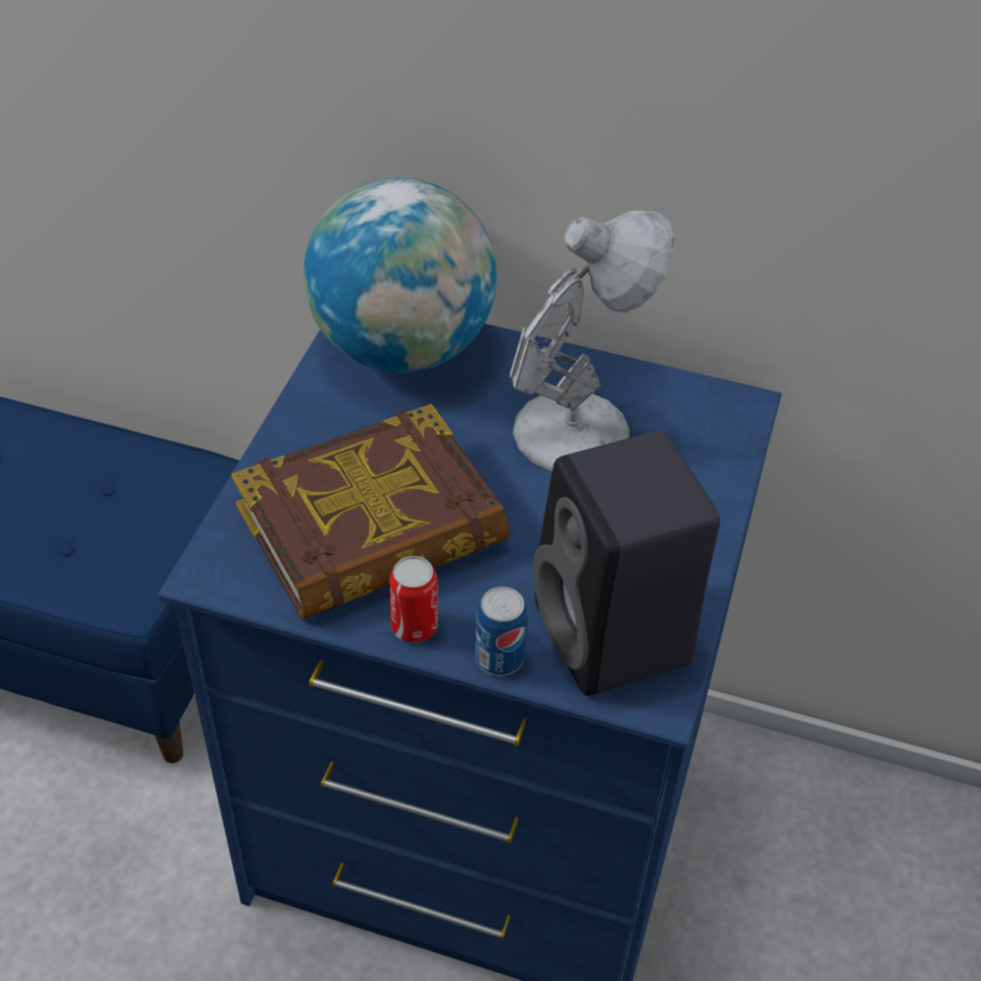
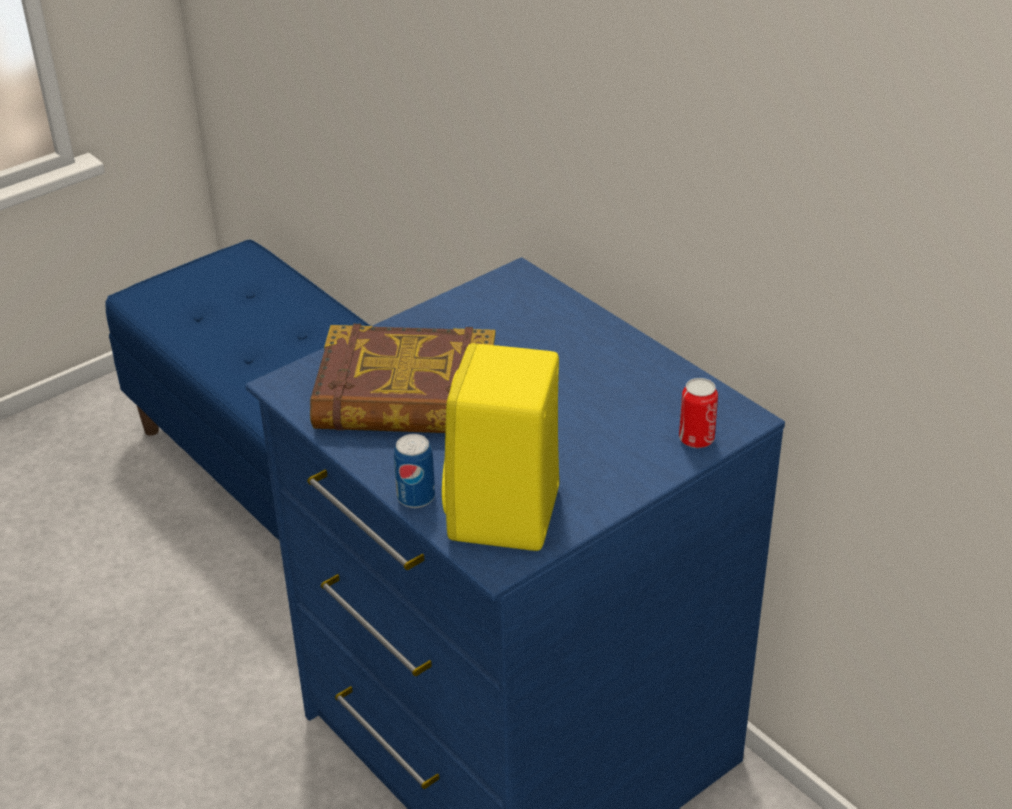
camera: 35 degrees right, 10 degrees down
(402, 348) = (527, 302): globe -> none
(414, 626) = (379, 459): can -> can (696, 439)
(577, 430) = (602, 390): white table lamp -> none
(615, 637) = (504, 517): black speaker -> yellow speaker

